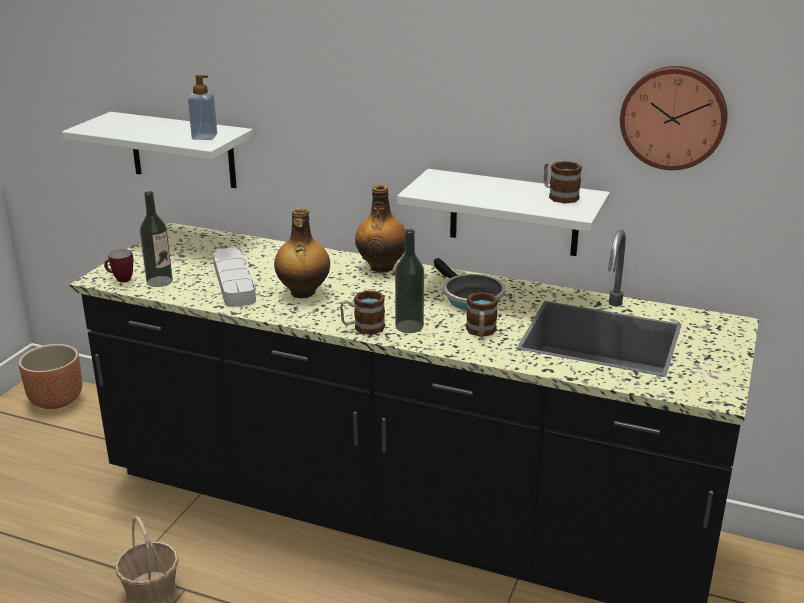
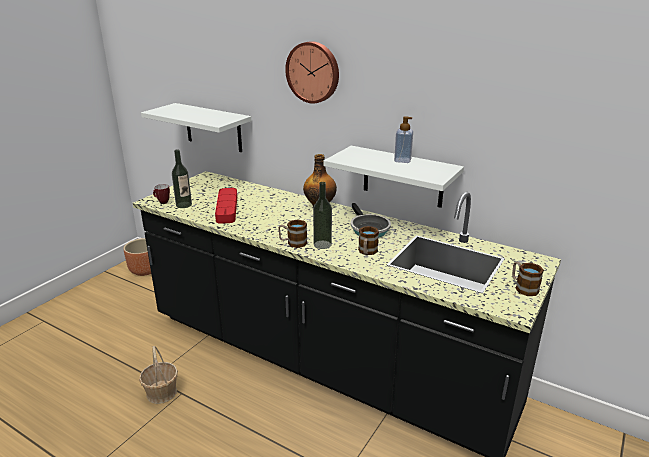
camera: 10 degrees right, 0 degrees up
(204, 137) = (219, 119): soap dispenser -> soap dispenser (402, 160)
(234, 282) = (227, 208): grey tray -> red tray
(303, 293) = (265, 218): bottle -> none
(559, 196) = (428, 167): mug -> mug (523, 287)
(673, 117) = (507, 117): wall clock -> wall clock (313, 72)

